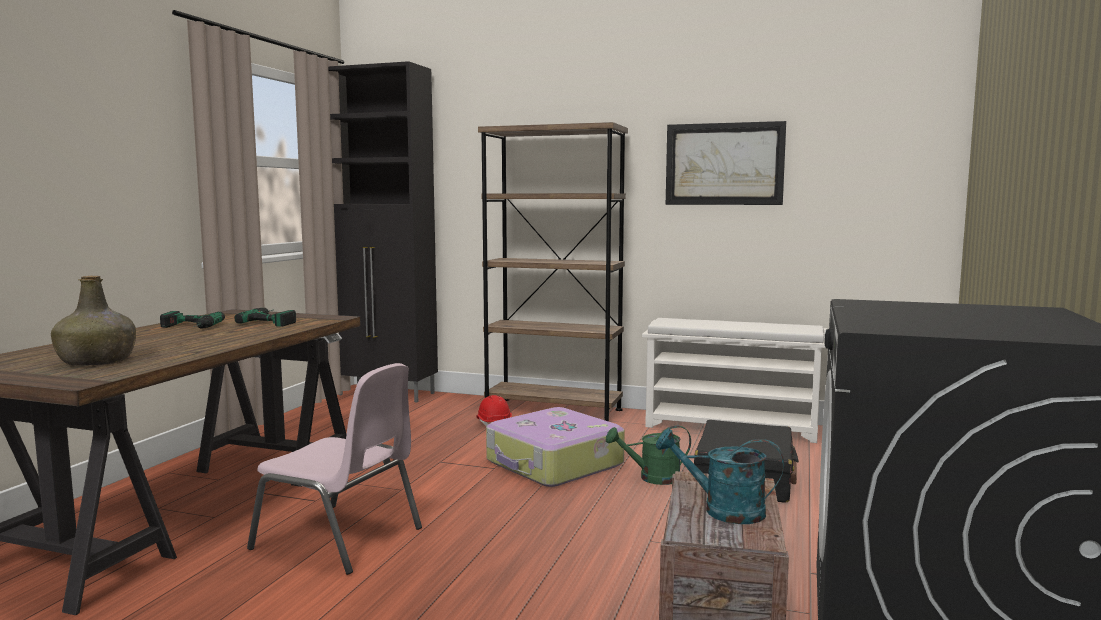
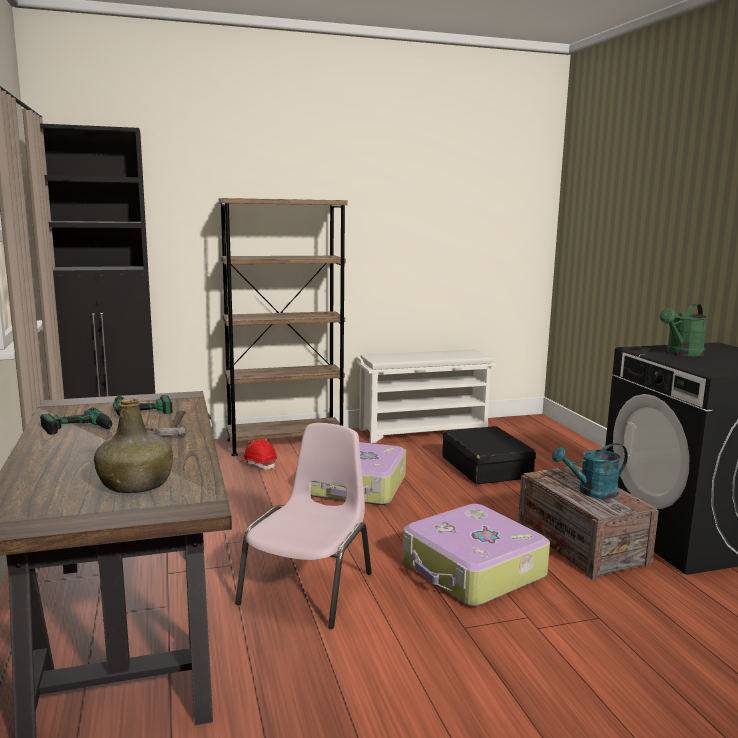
camera: 35 degrees left, 5 degrees up
(247, 334) = (169, 427): none -> hammer
(340, 539) = (309, 588): pink chair -> pink chair turned 60 degrees counterclockwise
(525, 576) = (472, 570): none -> suitcase
(652, 478) = (436, 481): green watering can -> green watering can (681, 353)
(724, 164) = (407, 231): picture -> none

